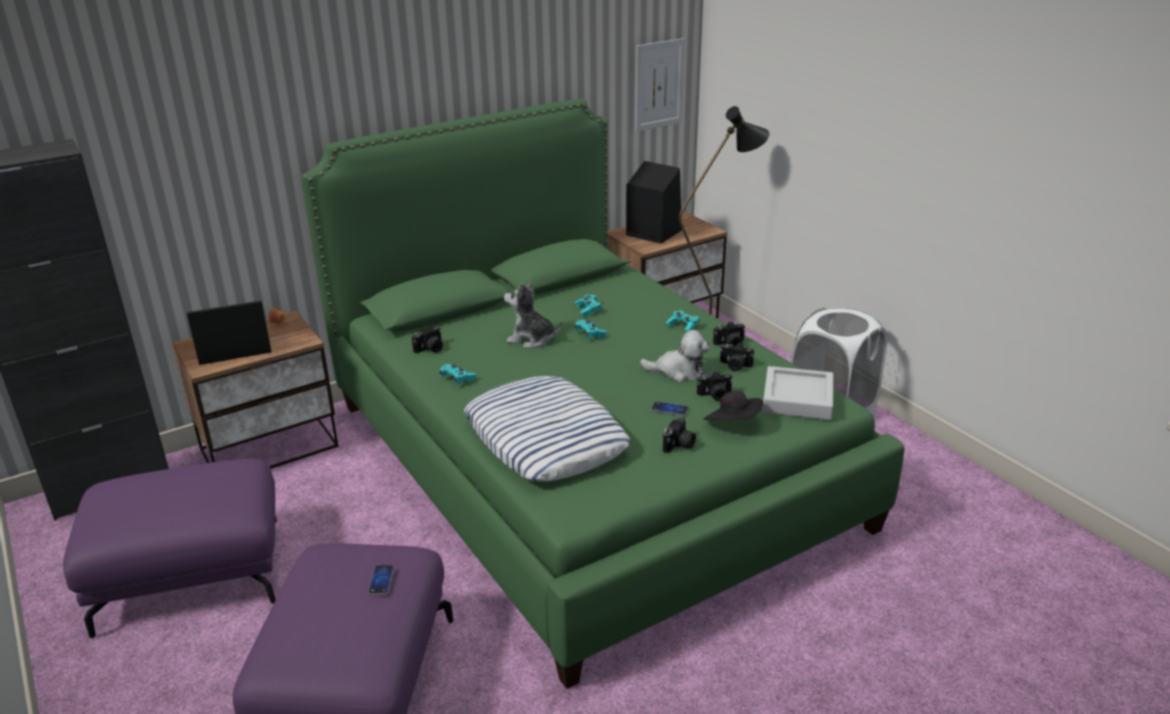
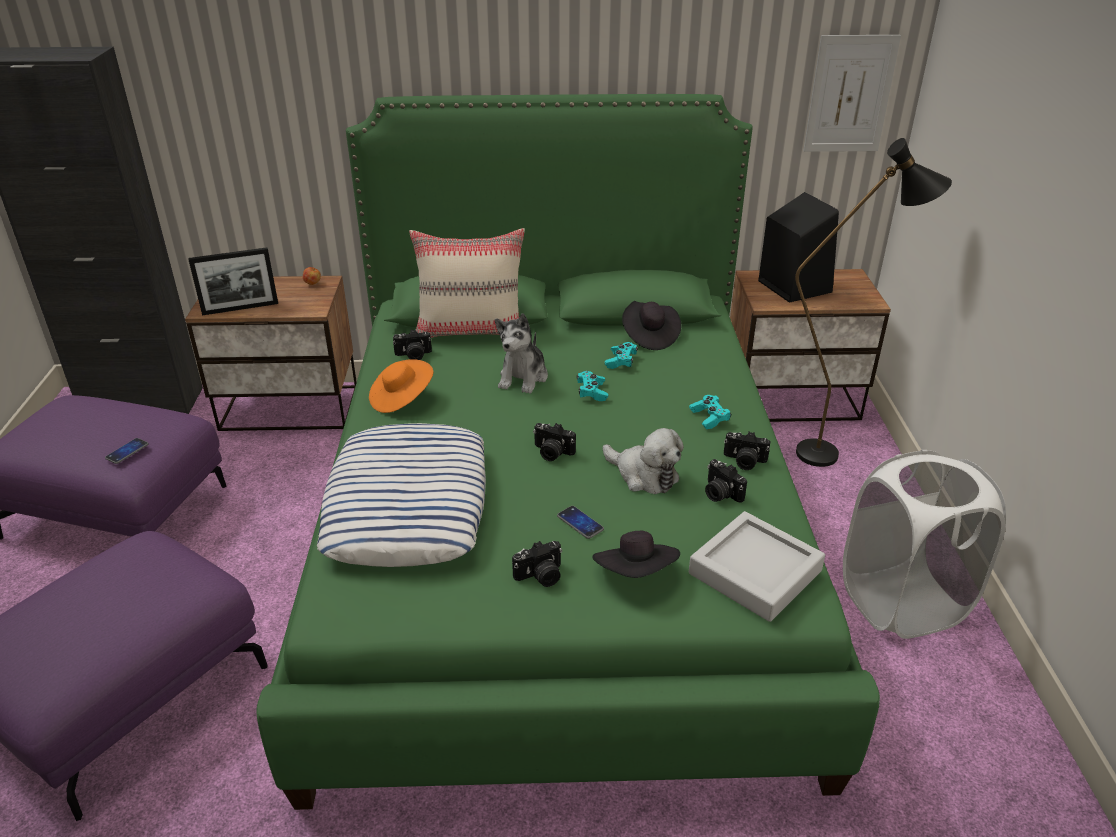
camera: 30 degrees right, 5 degrees up
(235, 357) = (240, 308): picture frame -> picture frame turned 150 degrees clockwise
(381, 581) = (144, 601): phone -> phone (127, 451)
(456, 321) = (471, 332): none -> beige pillow
(457, 379) = (401, 399): turquoise game controller -> orange hat
(531, 339) = (523, 377): plush toy -> plush toy turned 120 degrees counterclockwise
(590, 289) = (649, 336): none -> black hat
(715, 396) = (653, 526): camera -> camera (552, 453)

